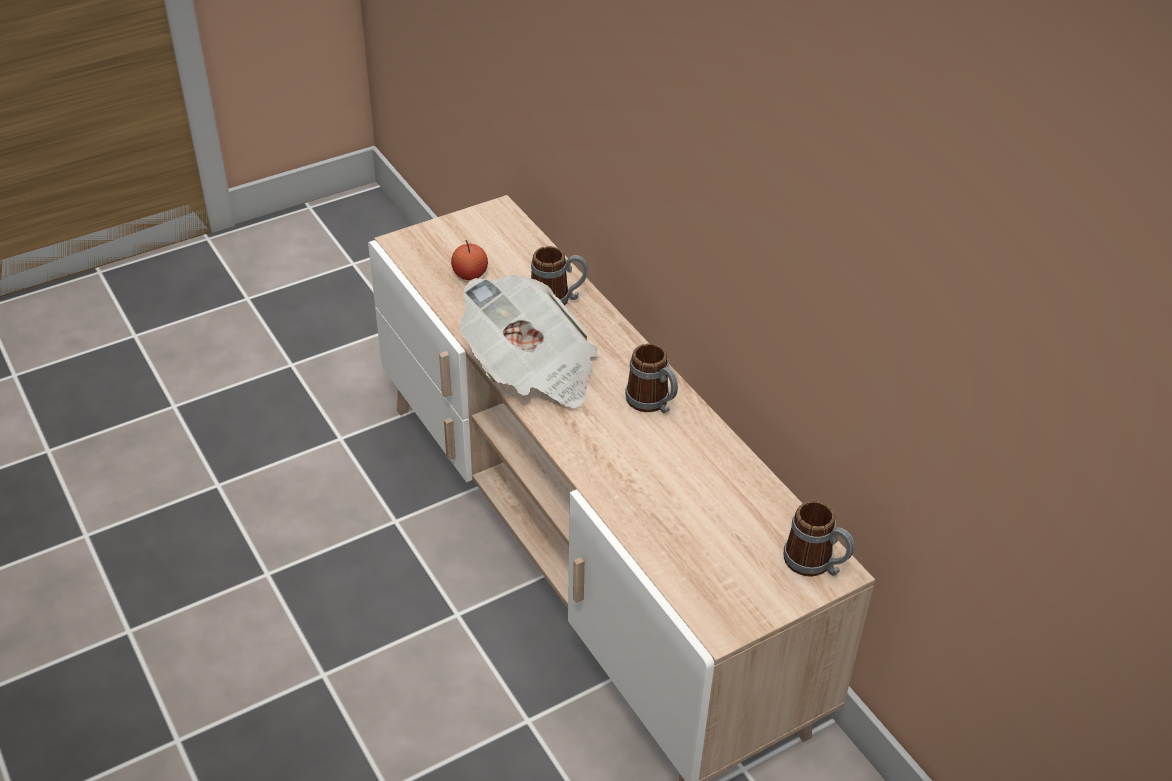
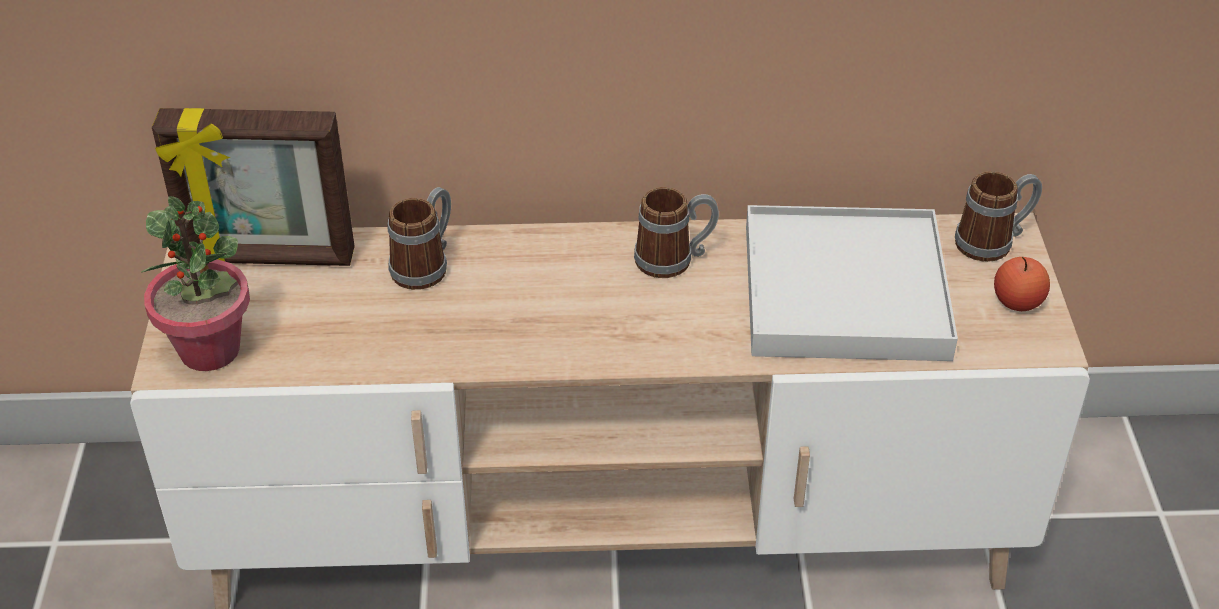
camera: 60 degrees left, 0 degrees up
(423, 250) = (210, 350): none -> potted plant
(470, 274) = (305, 323): apple -> apple (1017, 302)
(513, 238) = (269, 258): none -> picture frame
(531, 370) = (539, 335): newspaper -> none
(689, 498) = (845, 292): none -> white tray

